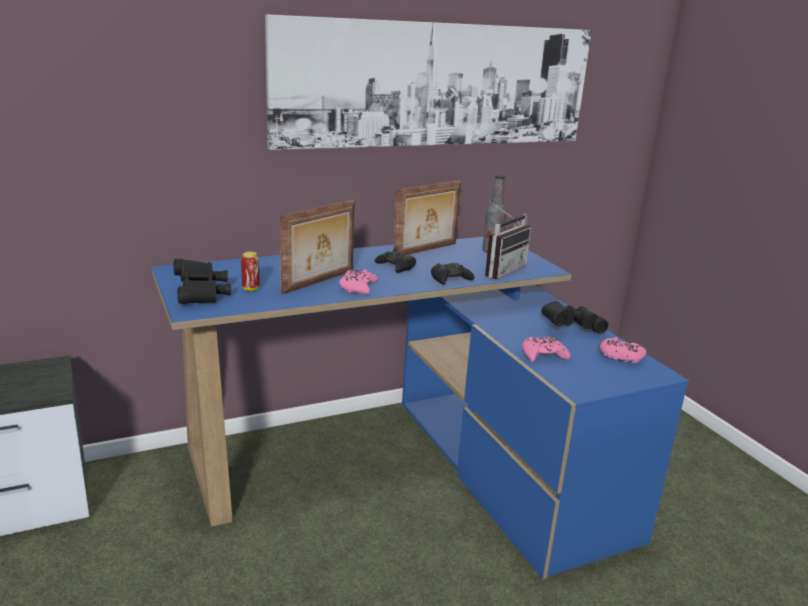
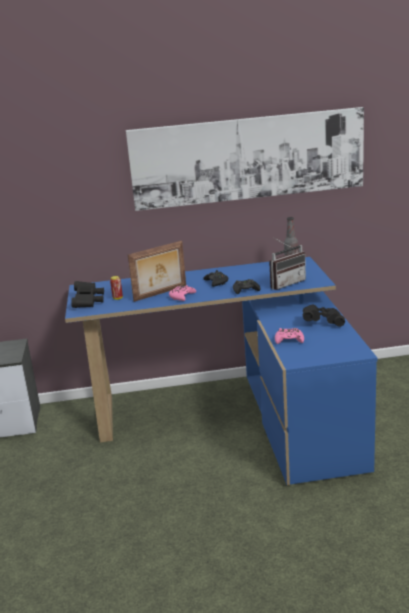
camera: 20 degrees right, 0 degrees up
(426, 250) = (245, 270): picture frame -> none
(620, 356) = (342, 341): pink game controller -> none

